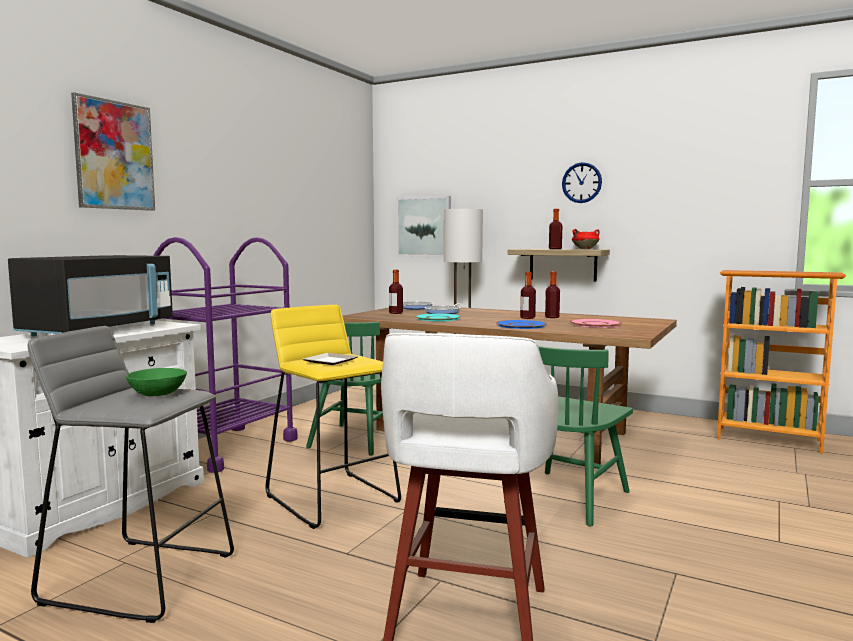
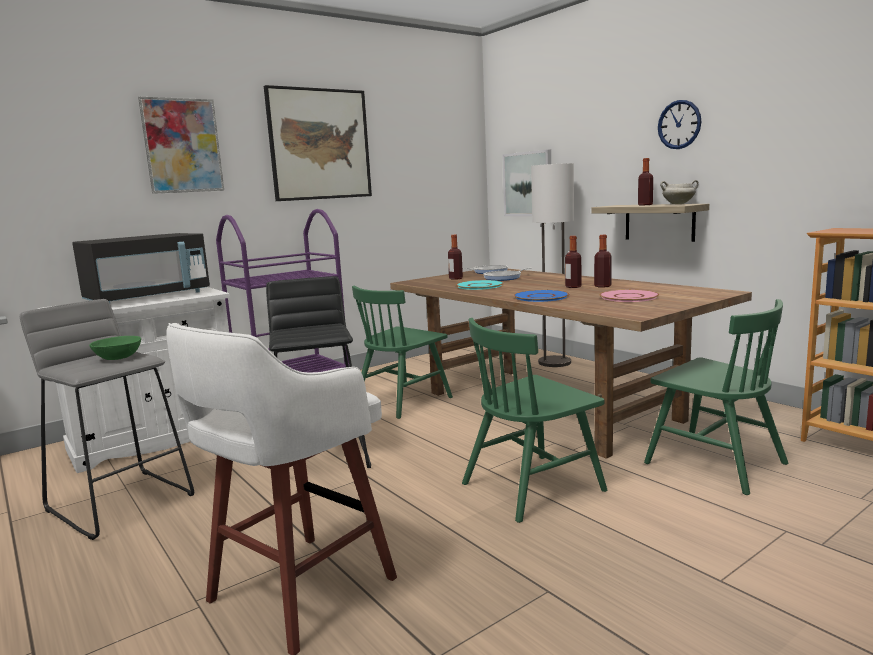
camera: 25 degrees right, 5 degrees up
(243, 170) = (319, 144): none -> picture
(332, 361) = (304, 332): plate -> none
(333, 498) = (322, 456): yellow stool -> black stool
(585, 249) = (678, 204): red cooking pot -> white cooking pot
(679, 461) = (714, 463): none -> green chair

